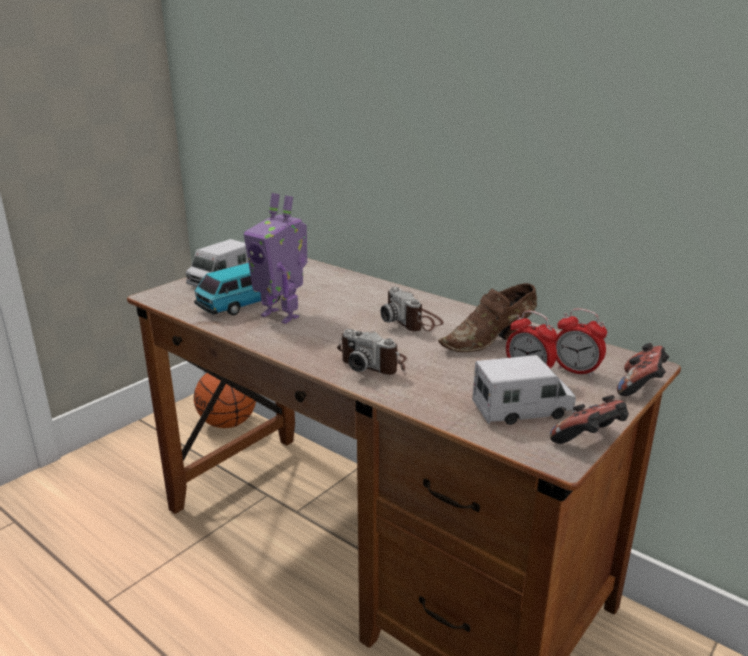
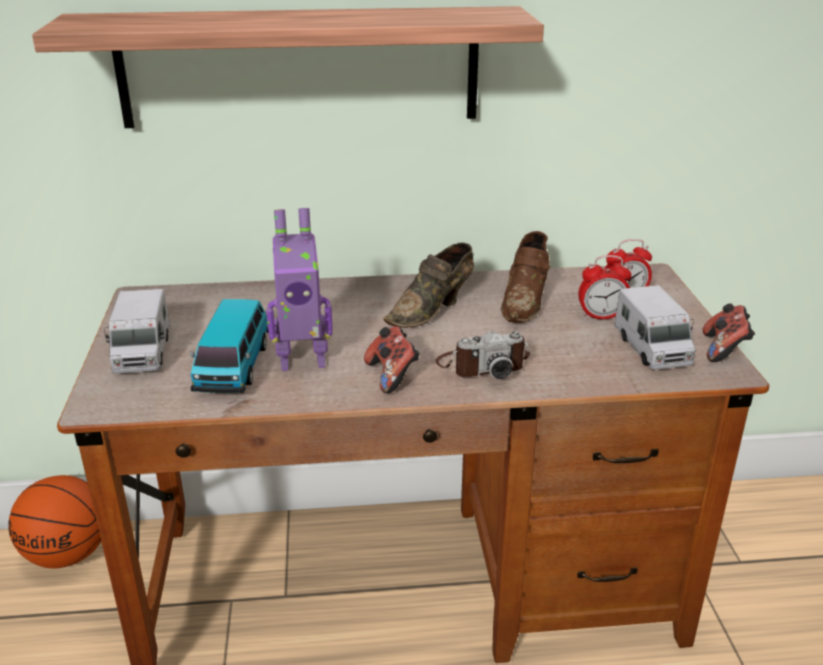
camera: 45 degrees left, 5 degrees up
(387, 107) = (299, 67): none -> shelf
(413, 321) = (433, 310): camera -> brown shoe
(523, 410) = (652, 349): toy truck -> toy truck turned 135 degrees clockwise
(640, 387) = (678, 292): game controller -> game controller (392, 375)

